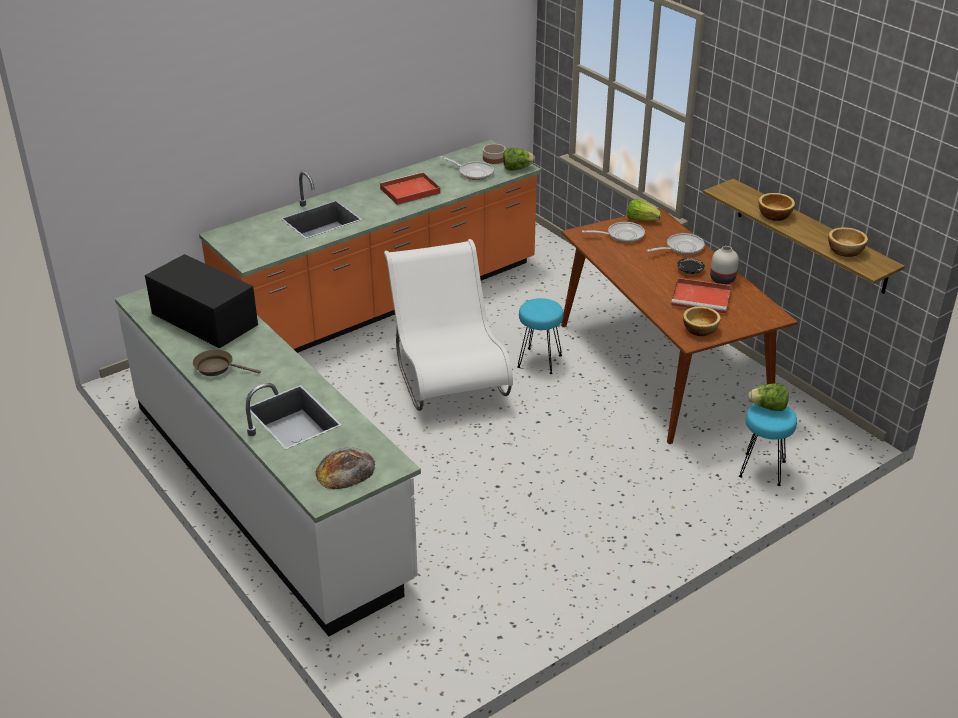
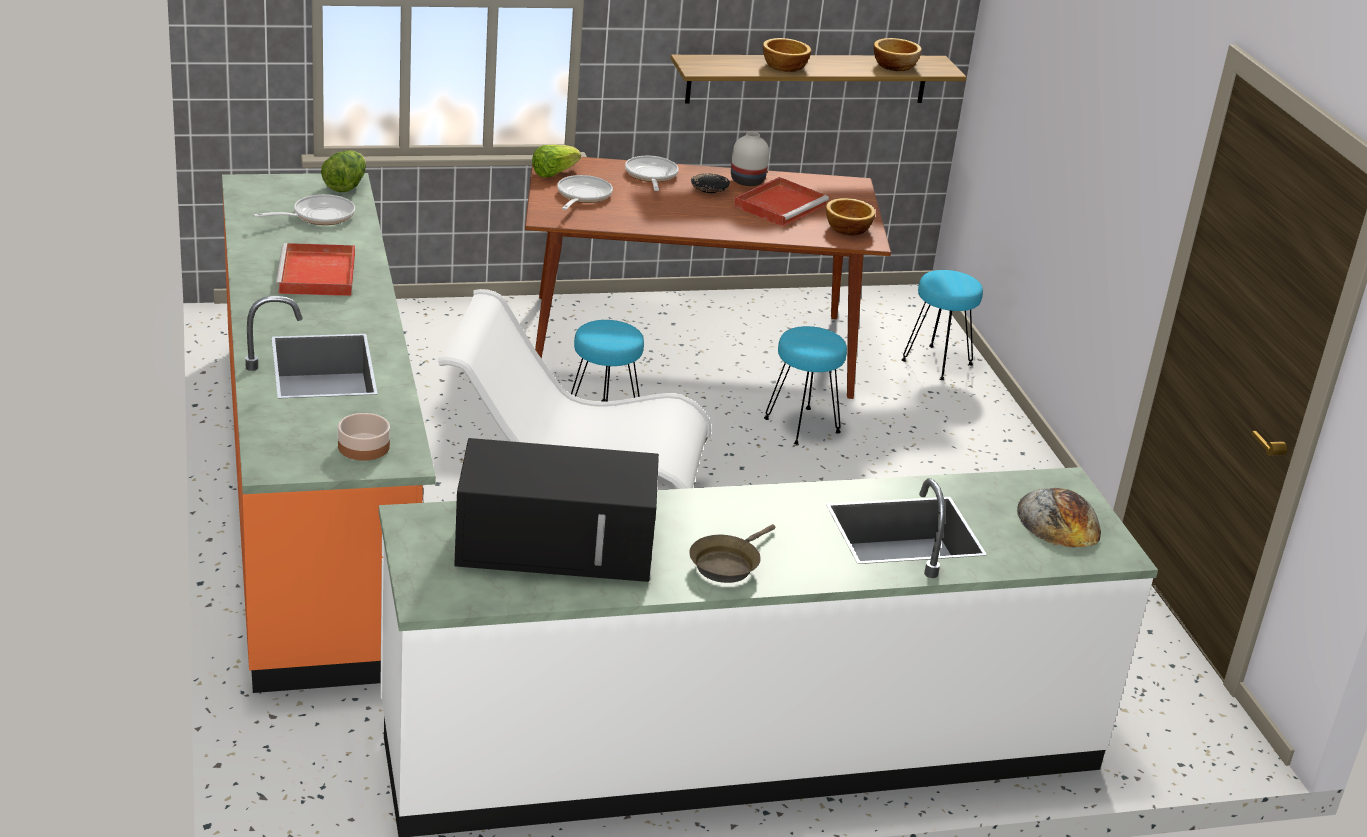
camera: 70 degrees left, 5 degrees down
(203, 318) = (558, 545): black microwave -> black microwave turned 150 degrees counterclockwise
(494, 158) = (292, 190): bowl -> bowl (364, 446)
(610, 431) = (801, 426): none -> turquoise stool
(768, 407) = (939, 279): lettuce -> none

